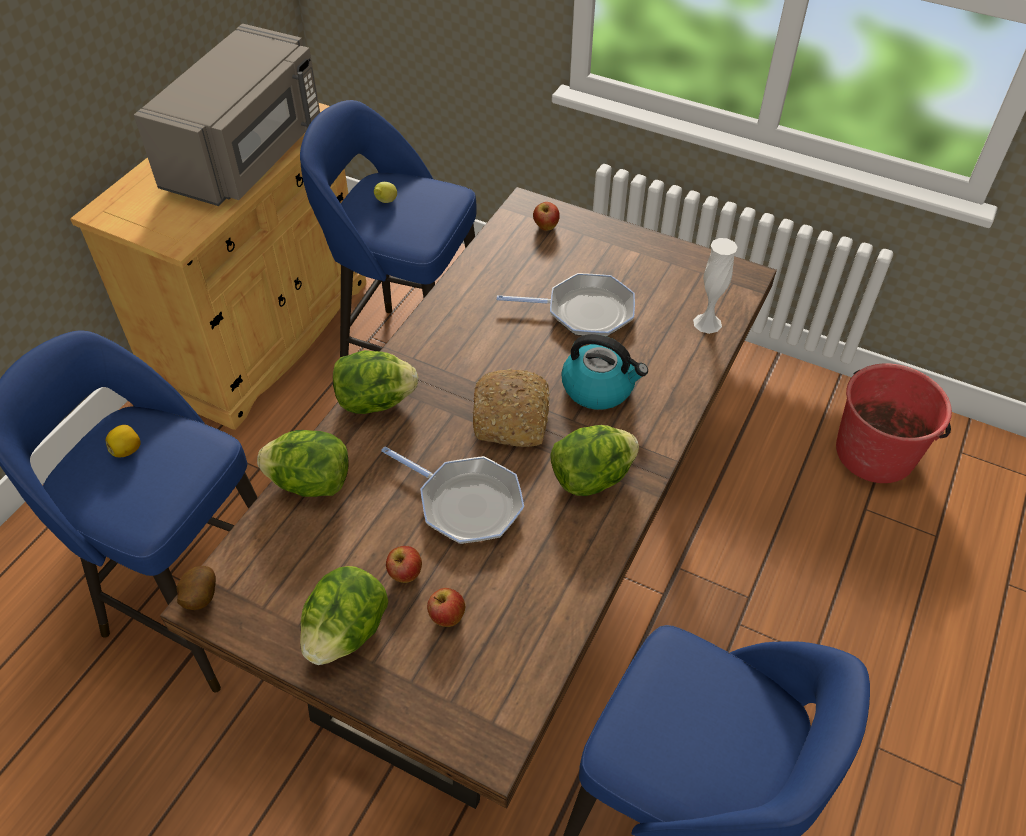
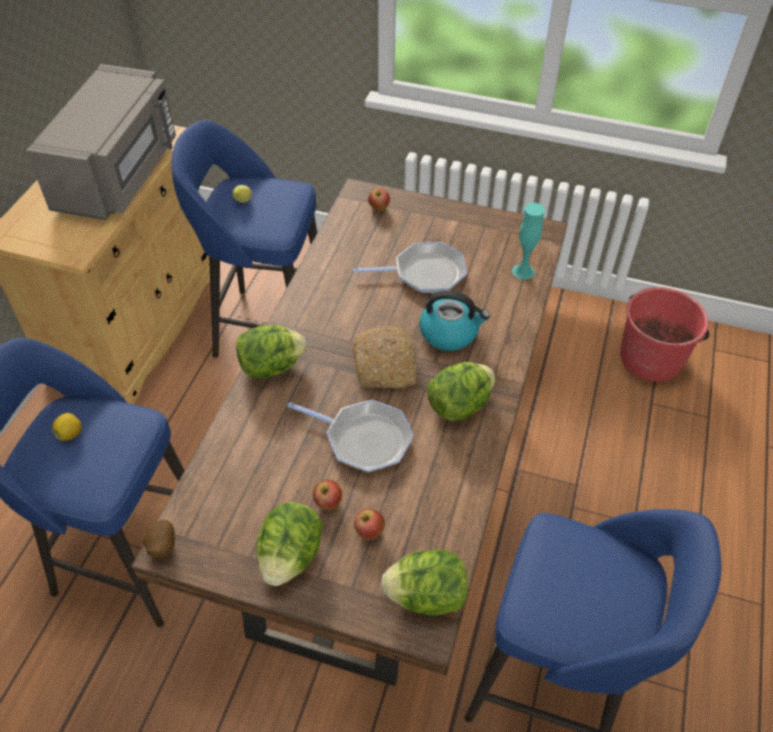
camera: 10 degrees left, 0 degrees up
(311, 483) = (233, 440): lettuce -> lettuce (426, 596)
(707, 323) = (523, 271): white vase -> turquoise vase

